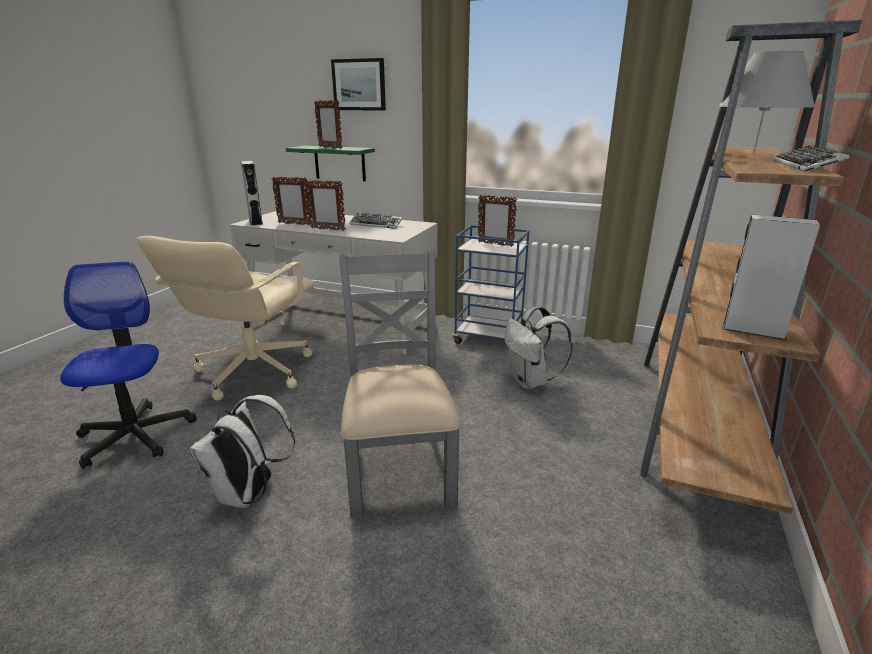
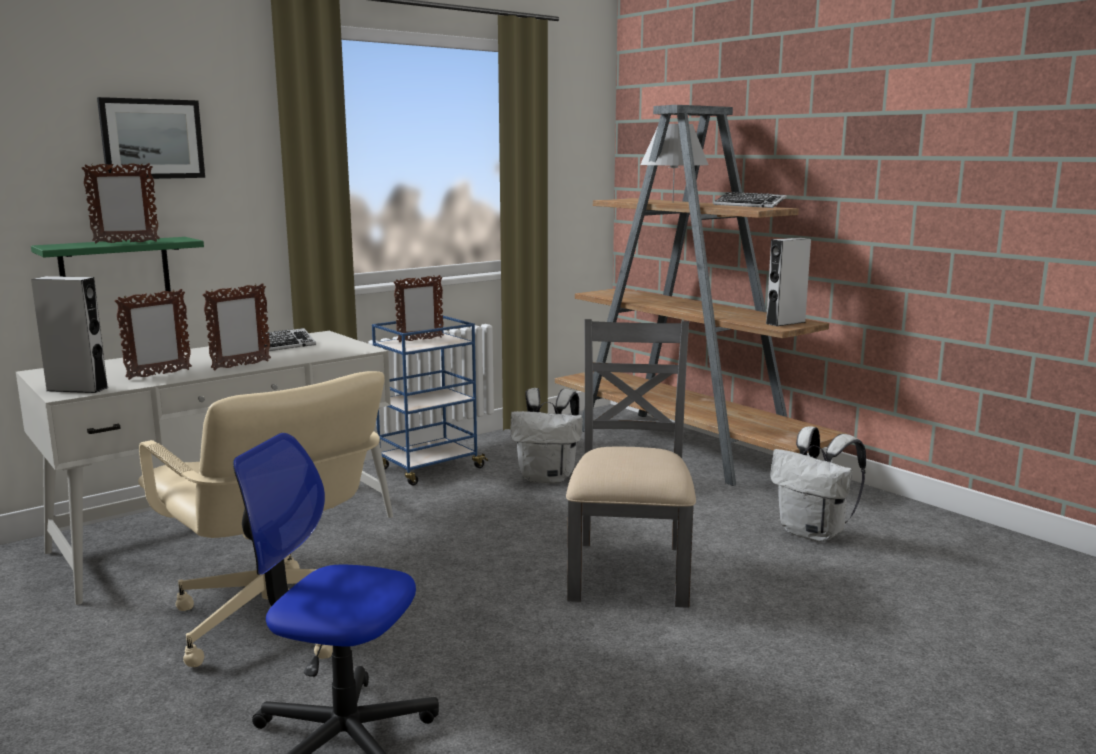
camera: 60 degrees left, 10 degrees down
(249, 494) = (591, 659): white backpack -> white backpack (814, 533)
(399, 469) = (629, 571): grey chair -> grey chair turned 75 degrees clockwise

